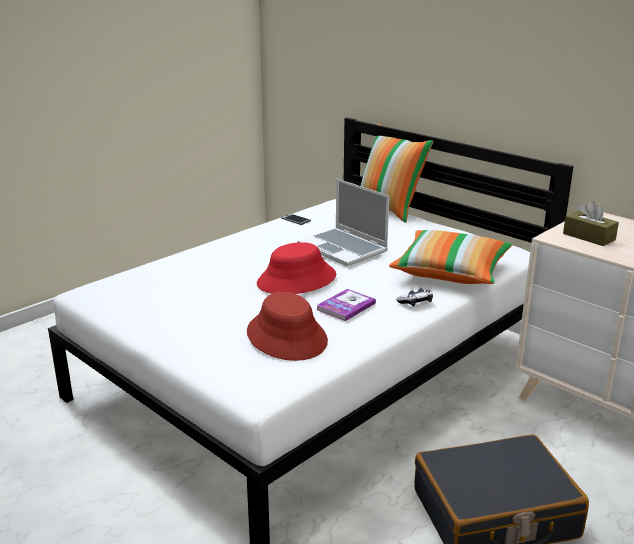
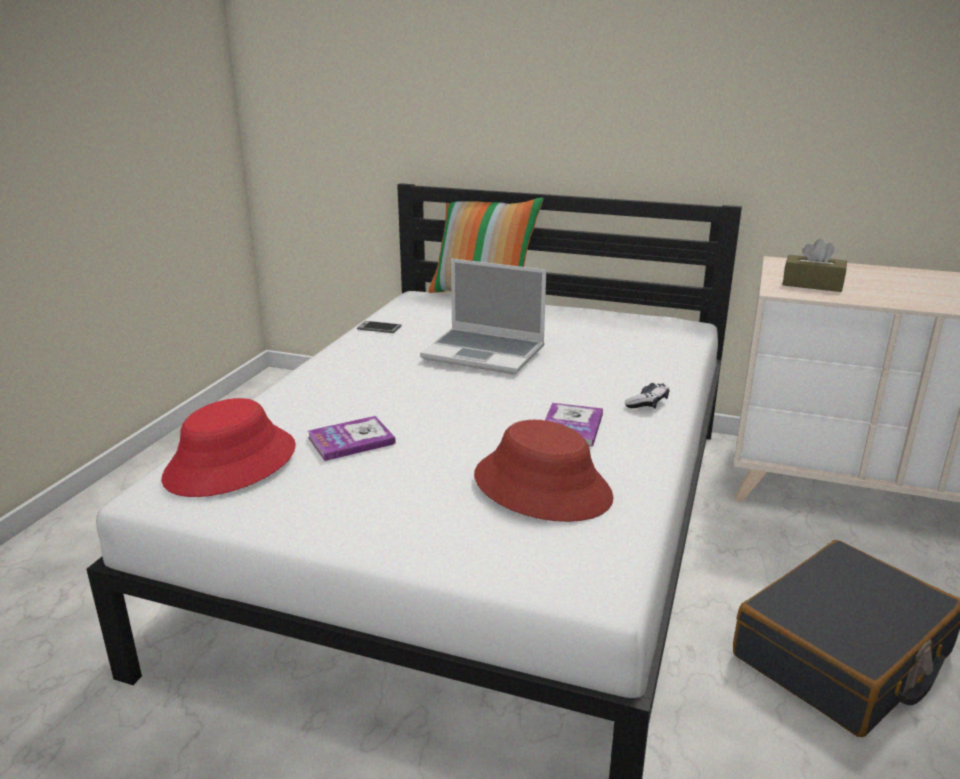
camera: 25 degrees left, 0 degrees up
(208, 287) = (351, 440): none -> book
(296, 280) = (469, 405): red hat -> red hat (231, 463)
(451, 272) = (642, 358): pillow -> none

